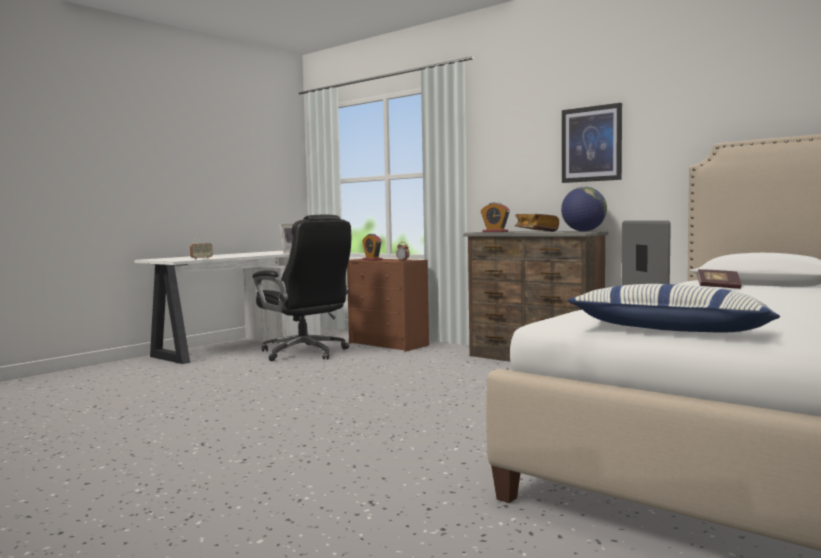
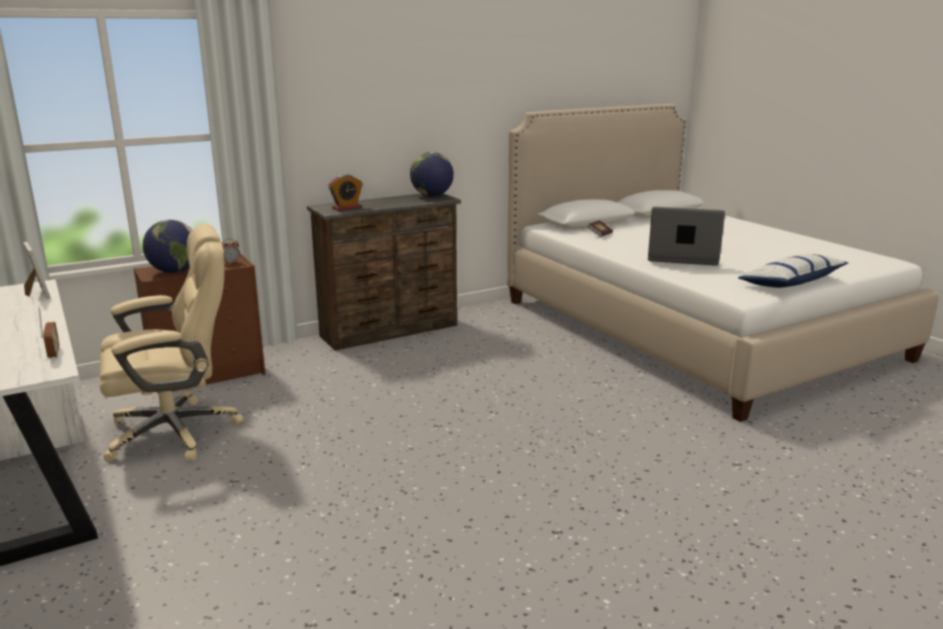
camera: 70 degrees left, 15 degrees up
(305, 353) = (176, 432): black office chair -> beige office chair
(372, 260) = (174, 271): alarm clock -> globe
(536, 231) = (388, 202): book -> none
(591, 144) = (416, 105): picture -> none

